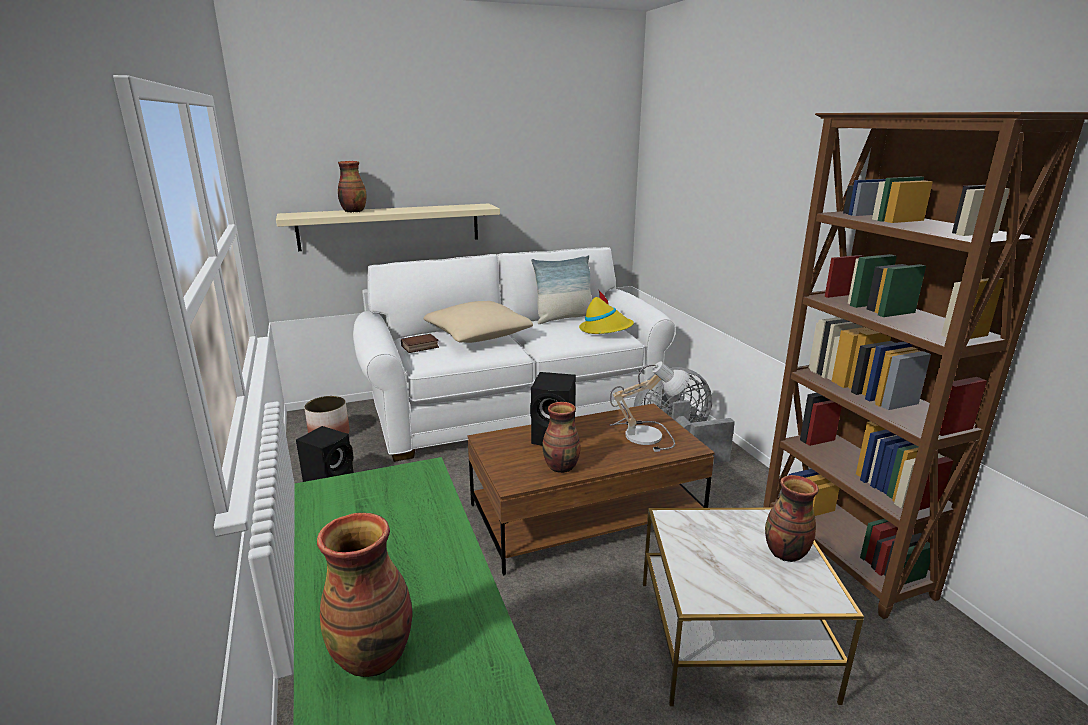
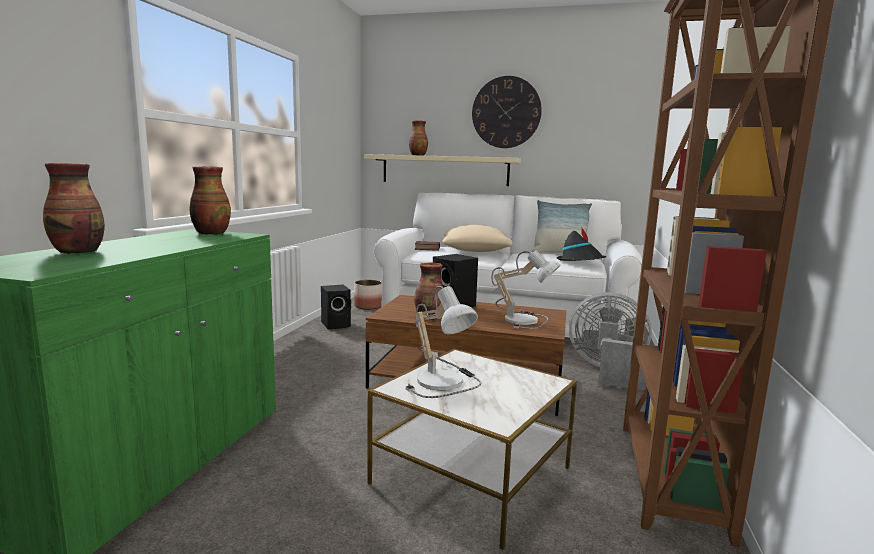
camera: 35 degrees right, 10 degrees down
(465, 144) = (506, 112): none -> wall clock
(605, 329) = (580, 261): yellow hat -> black hat
(716, 564) = (445, 381): none -> table lamp
(785, 553) = (513, 394): vase -> vase (211, 233)

